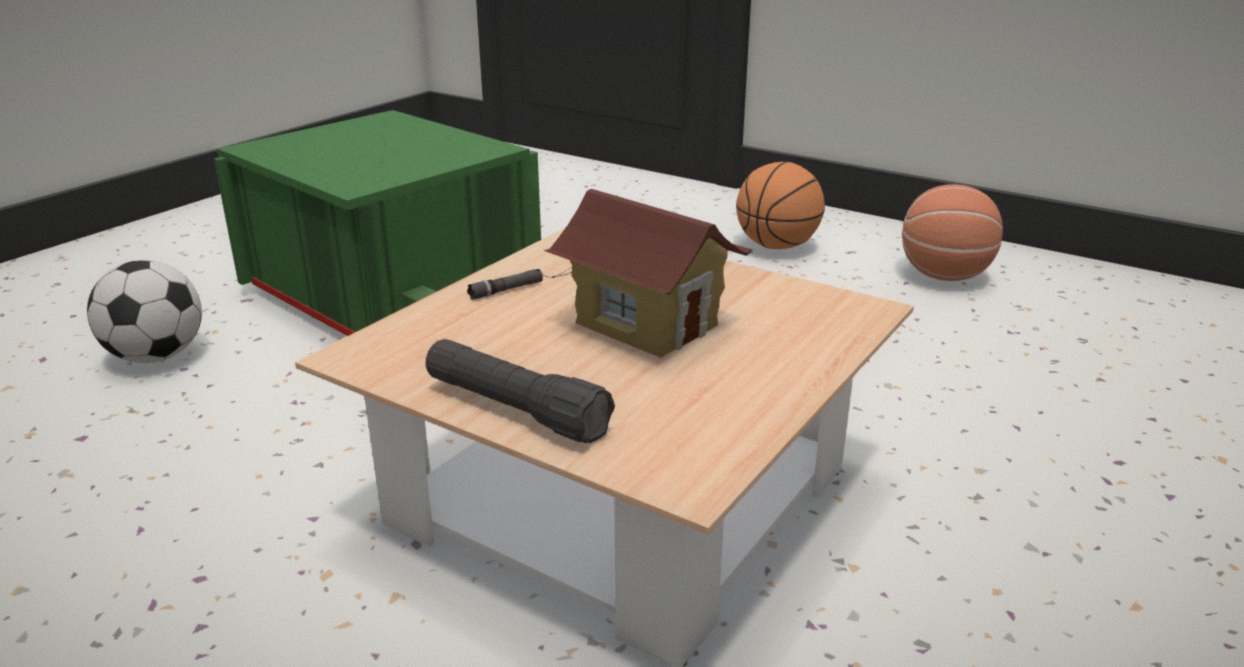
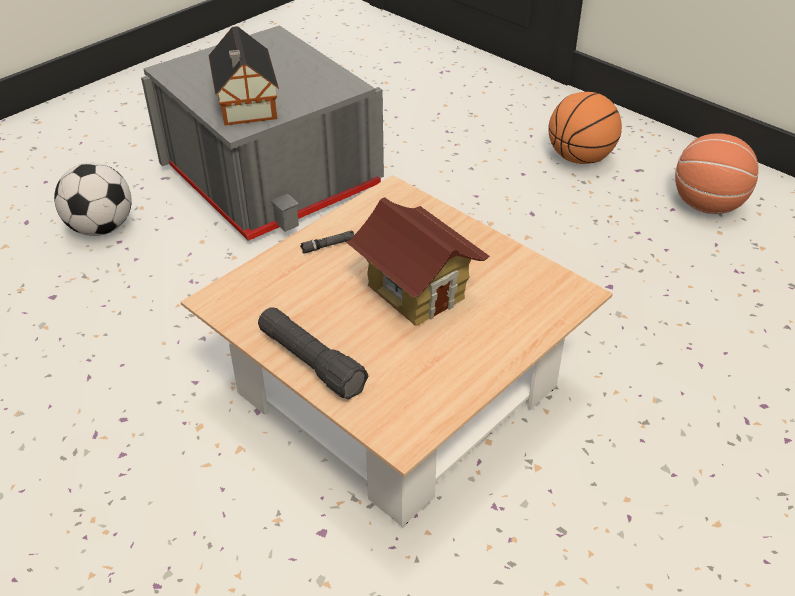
camera: 10 degrees right, 15 degrees up
(362, 168) = (246, 104): none -> toy house
(394, 288) = (272, 177): green storage box -> grey storage box

